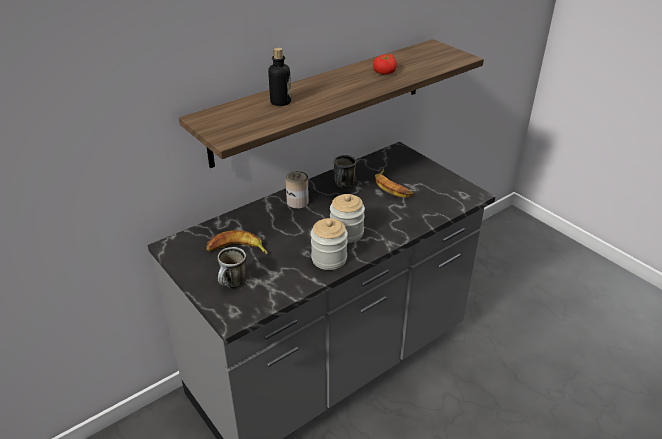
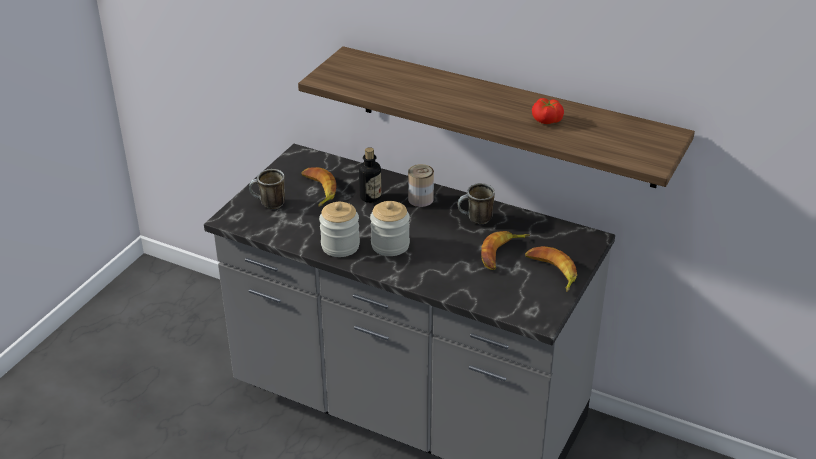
camera: 65 degrees right, 0 degrees up
(280, 102) = (414, 82): bottle -> bottle (370, 197)
(425, 175) = (551, 272): none -> banana

